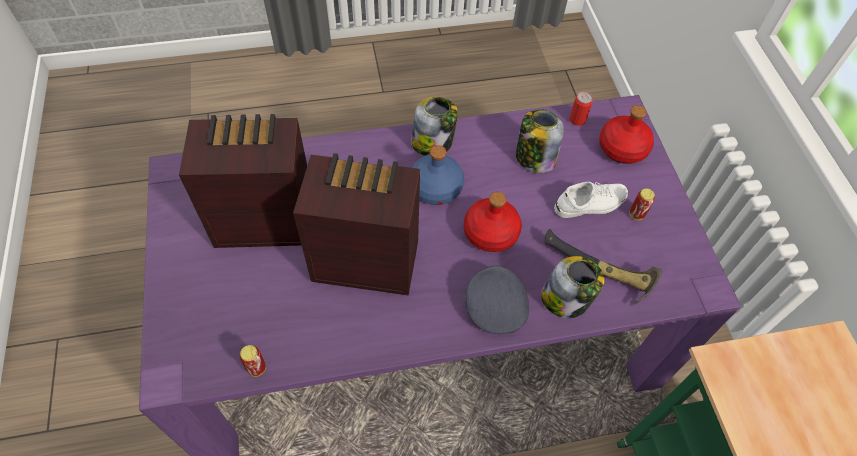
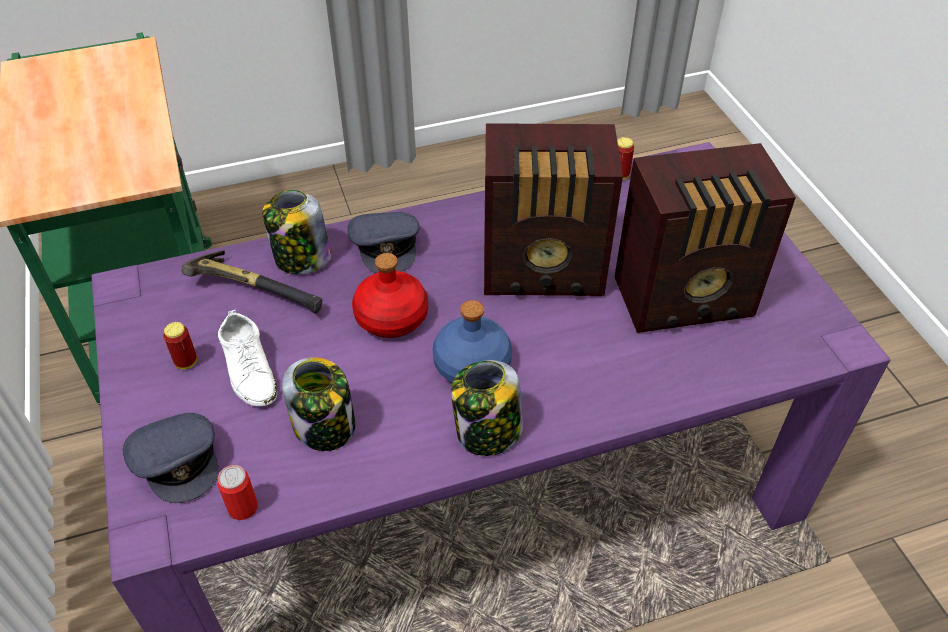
camera: 175 degrees right, 10 degrees down
(590, 203) = (249, 369): white shoe -> white shoe turned 90 degrees counterclockwise
(622, 149) = (177, 460): red bottle -> grey cap

